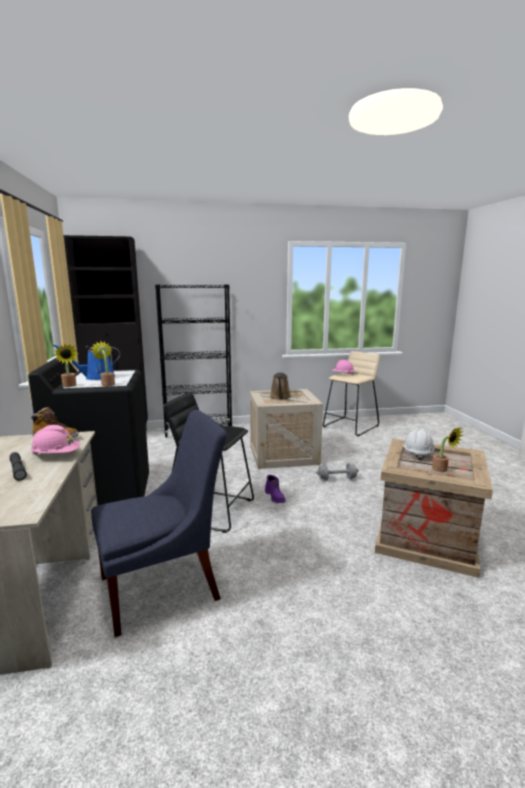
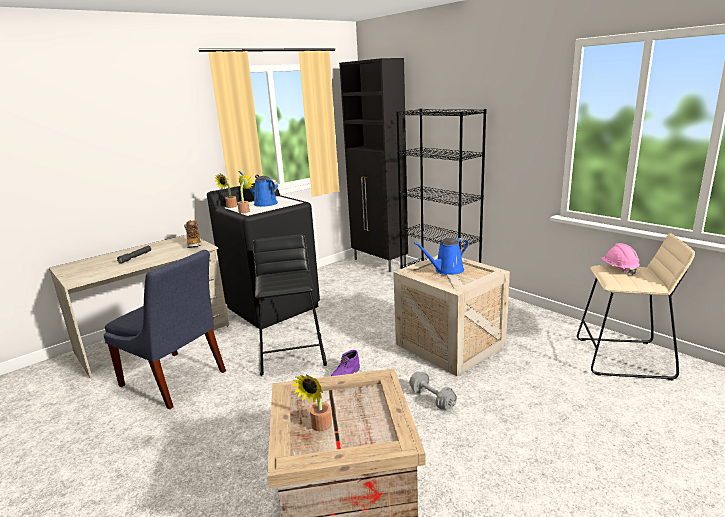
camera: 60 degrees right, 5 degrees up
(56, 455) = (163, 255): pink hard hat -> none
(280, 397) = (446, 270): brown watering can -> blue watering can
(417, 454) = (361, 398): white hard hat -> none

